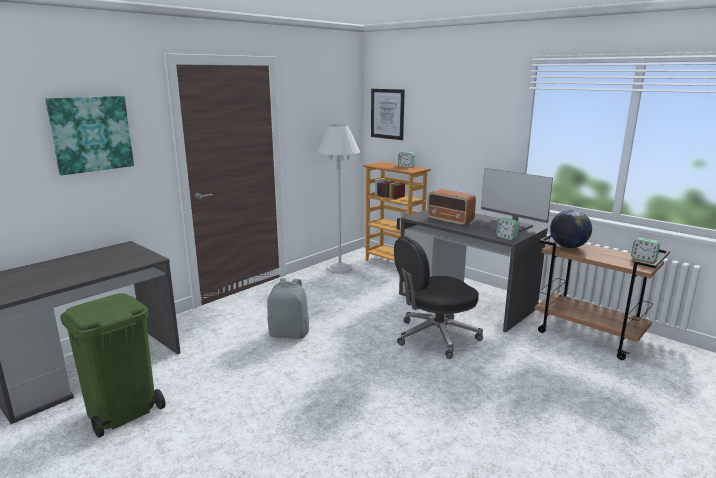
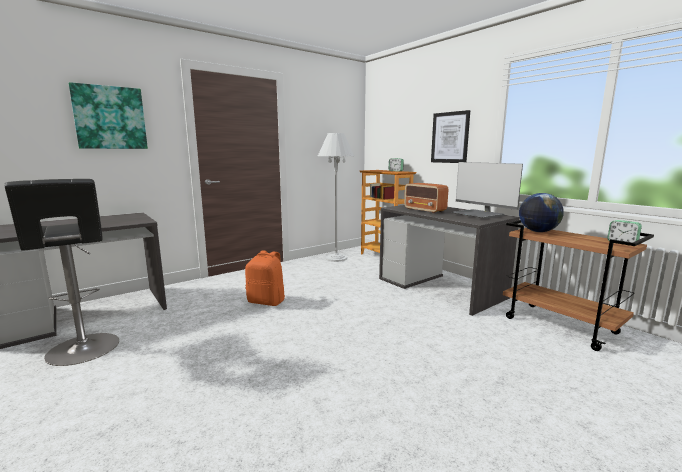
camera: 10 degrees right, 5 degrees down
(121, 411) = (84, 350): green trash can -> black stool
(289, 333) = (267, 301): grey backpack -> orange backpack
(387, 114) = (382, 128): picture -> picture (450, 137)
(435, 336) = (399, 314): black office chair -> none
(506, 237) = (473, 221): alarm clock -> none

